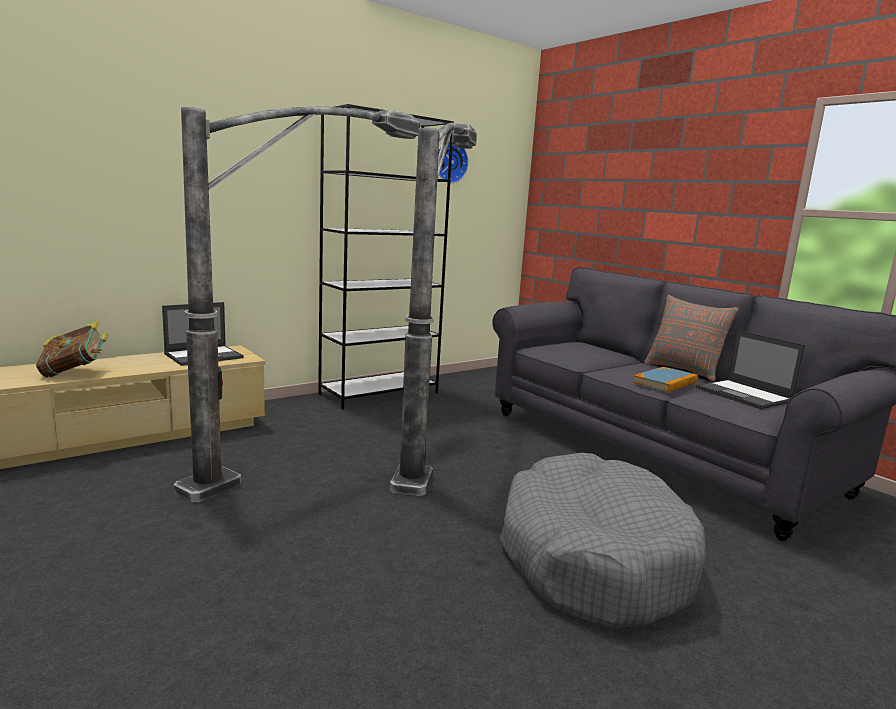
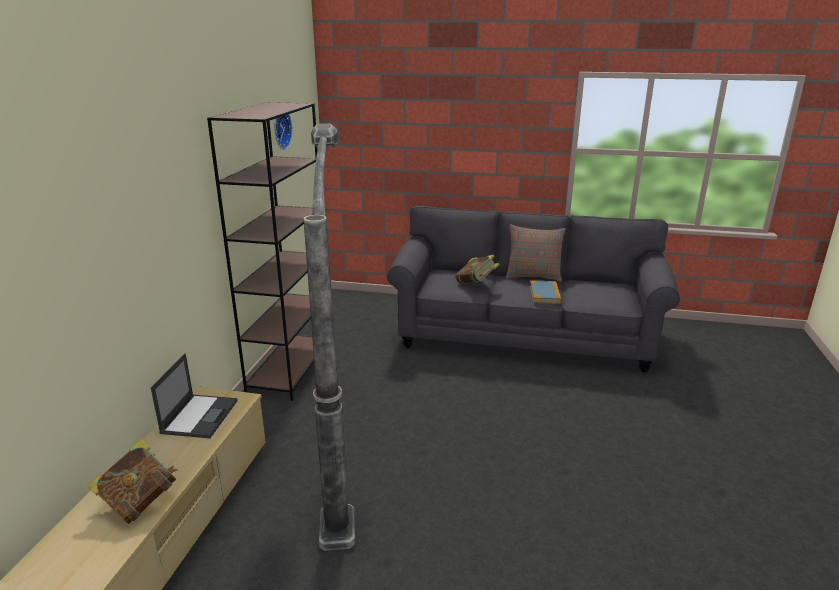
camera: 40 degrees left, 10 degrees up
(379, 393) = (290, 369): white bookcase -> brown bookcase
(432, 435) = (394, 391): floor lamp -> none
(592, 355) = (476, 284): none -> book
(593, 558) = (600, 433): grey dog bed -> none
(745, 395) = (595, 289): laptop -> none

